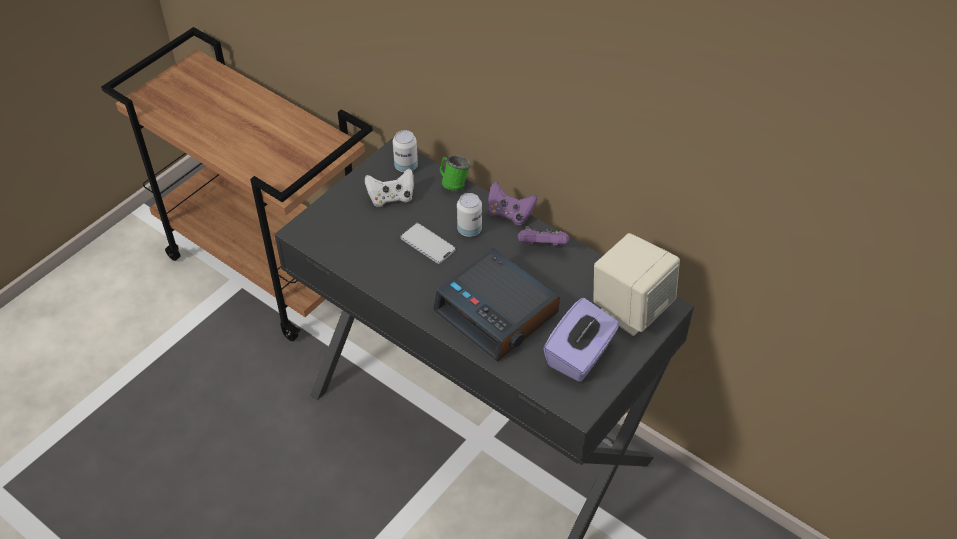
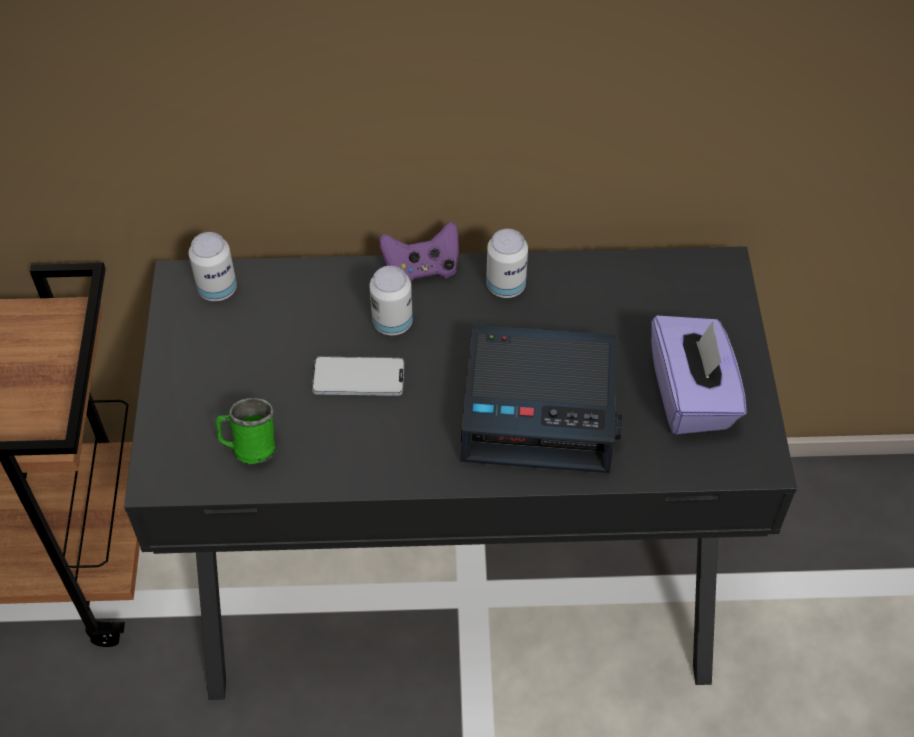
camera: 40 degrees left, 5 degrees up
(391, 198) = (242, 345): white game controller -> none
(453, 183) = (305, 273): green mug -> green mug (249, 447)
(542, 247) = (505, 286): purple game controller -> can
(630, 309) = (686, 297): beige speaker -> none

